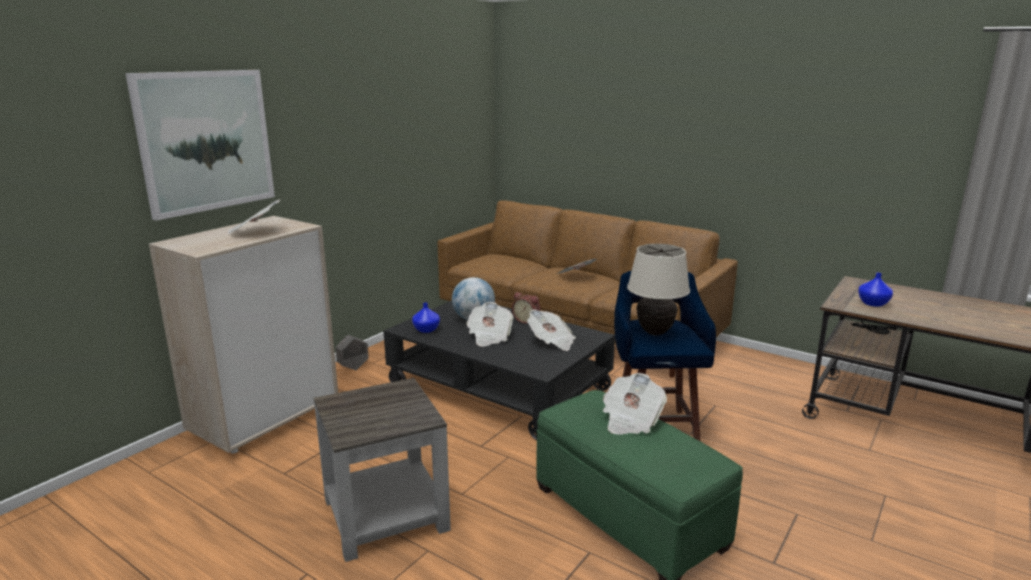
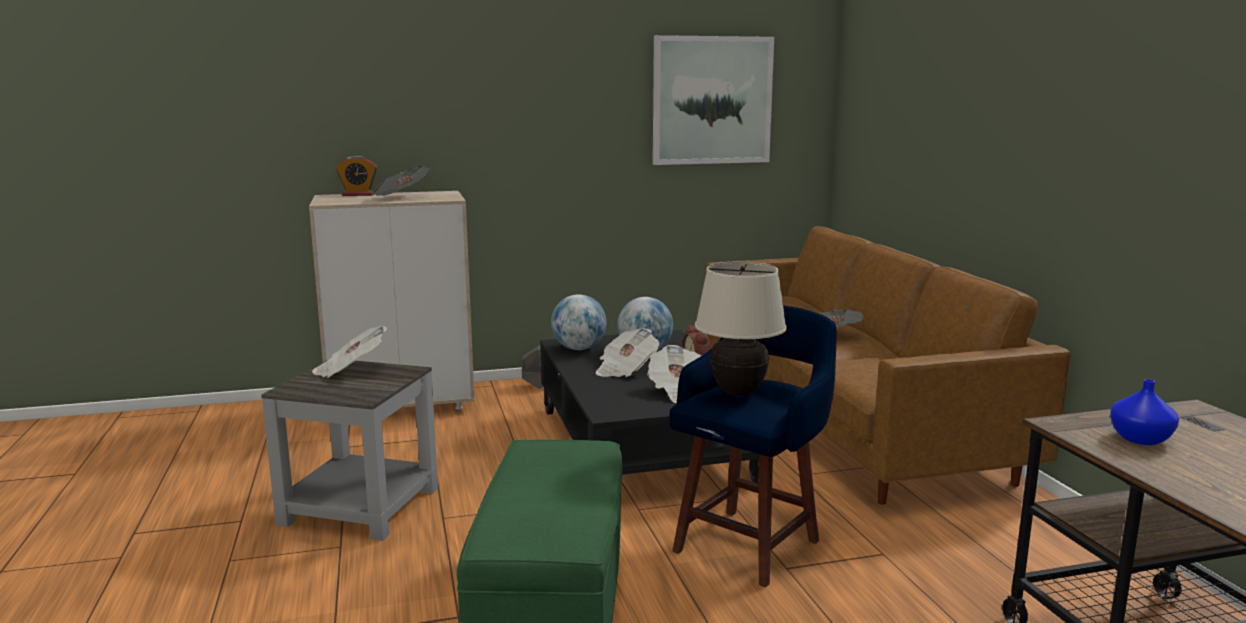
camera: 40 degrees right, 5 degrees down
(198, 235) = (358, 194): none -> alarm clock
(206, 141) = (393, 104): picture -> picture (712, 100)
(426, 329) = (579, 349): blue vase -> globe
(630, 420) = (575, 475): newspaper -> newspaper (350, 371)

